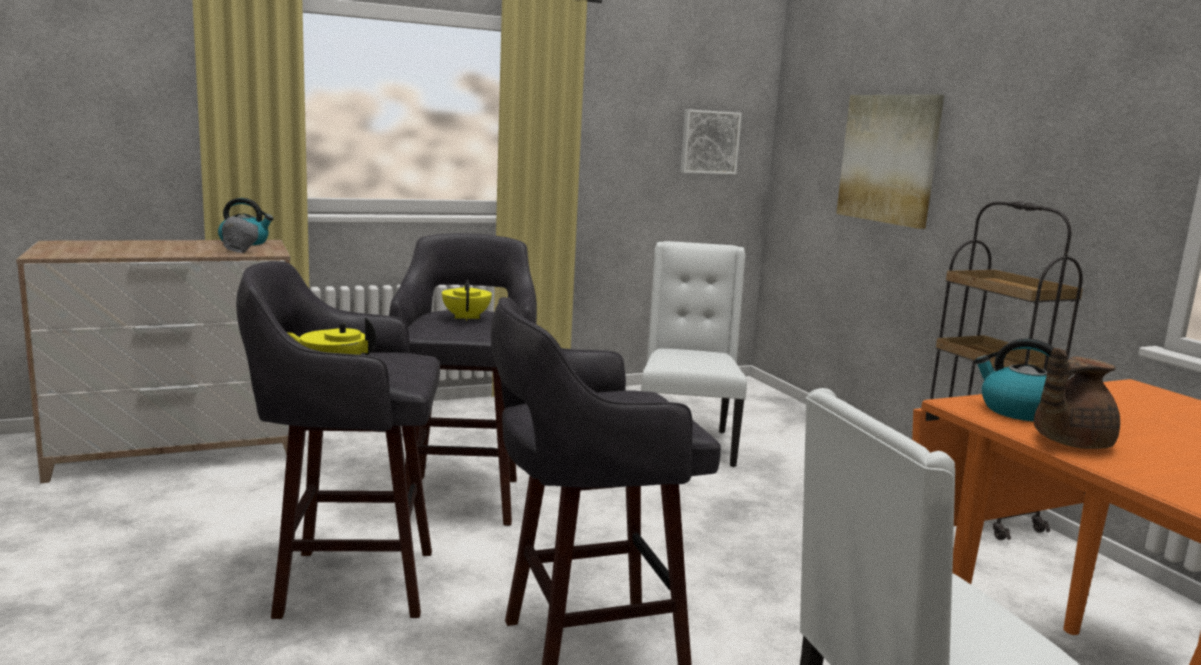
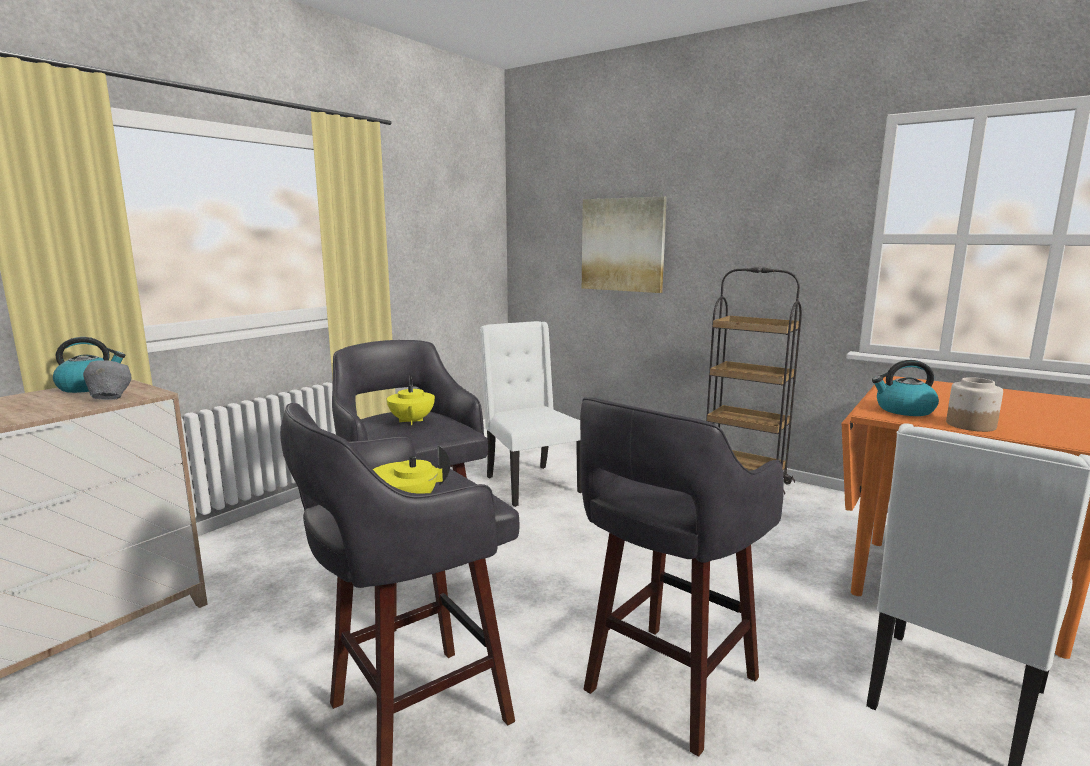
camera: 30 degrees left, 0 degrees up
(466, 318) = (411, 421): yellow teapot -> yellow teapot turned 150 degrees counterclockwise
(709, 142) = (468, 241): picture -> none
(1068, 442) = (970, 425): brown teapot -> jar

